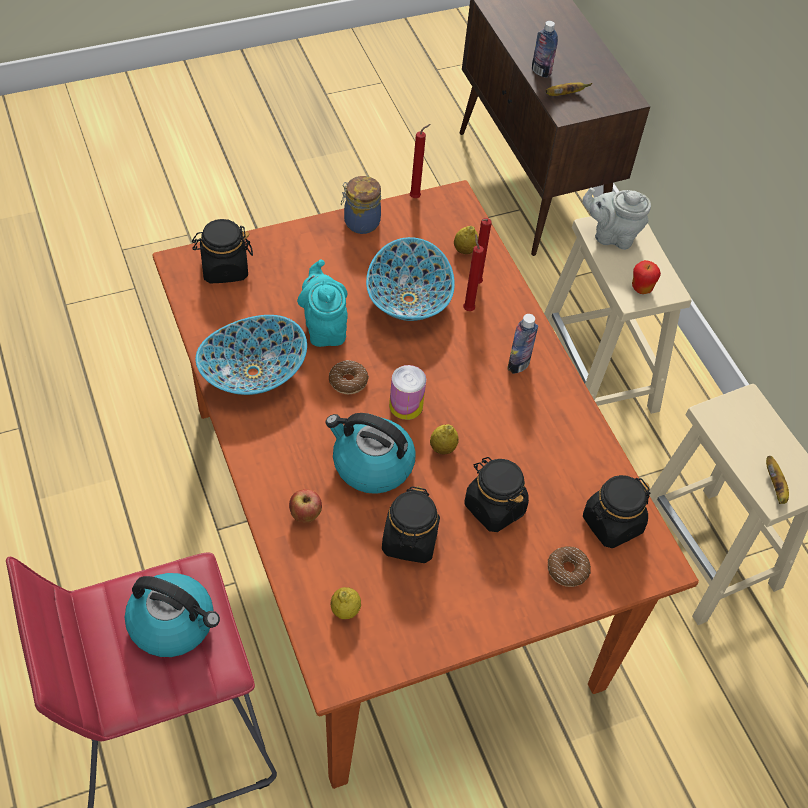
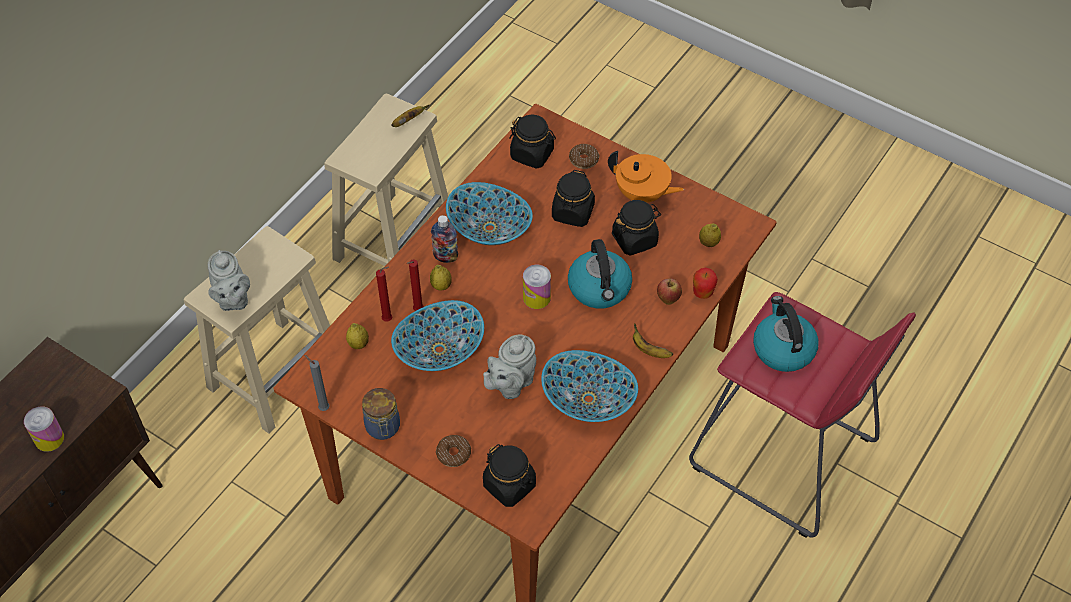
camera: 120 degrees left, 0 degrees up
(324, 327) = (510, 384): turquoise teapot -> grey teapot
(348, 381) = (545, 340): donut -> donut (453, 454)
(416, 197) = (322, 407): red candle -> grey candle
(442, 448) = (553, 260): lemon -> lemon (441, 286)
(469, 593) = (642, 194): none -> orange teapot
(528, 420) = (489, 229): none -> bowl
(541, 71) = (49, 439): bottle -> can
(564, 94) = (74, 404): banana -> banana (649, 350)
(641, 288) = (279, 257): apple -> apple (703, 293)

